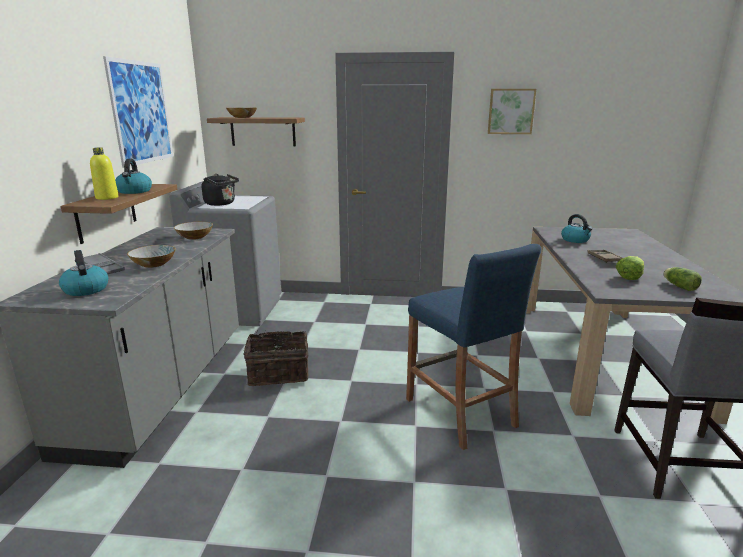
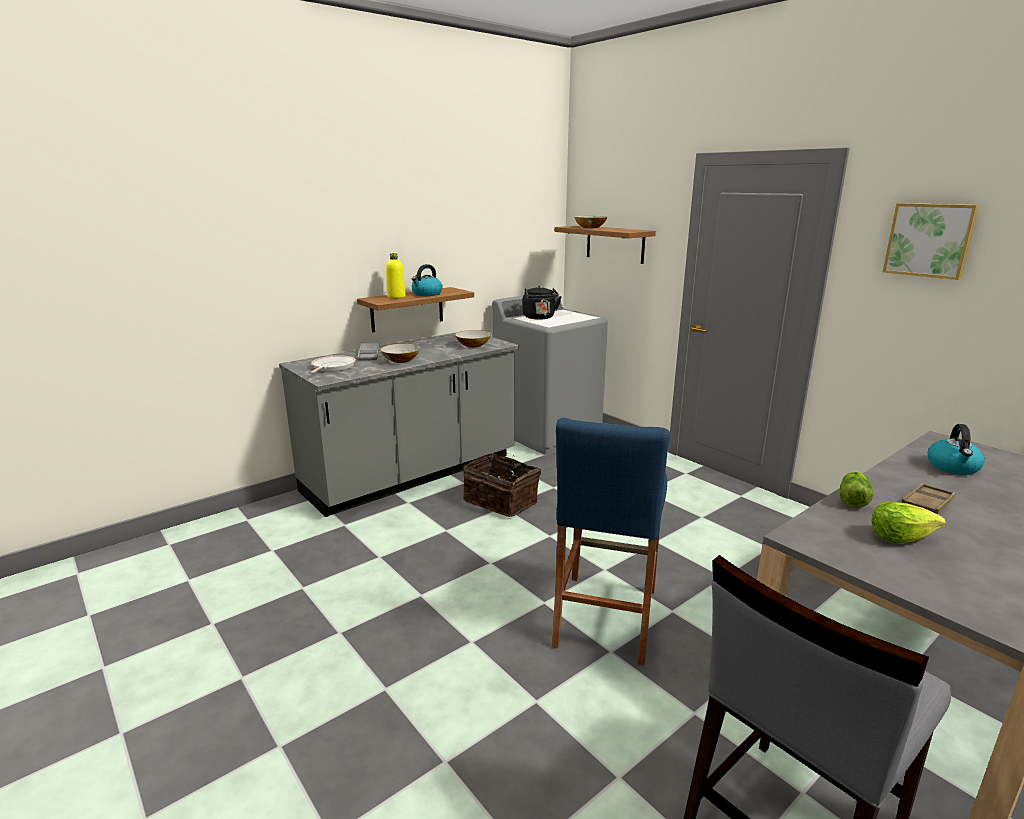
camera: 45 degrees right, 0 degrees up
(85, 289) = (332, 367): kettle -> frying pan
(141, 112) = (471, 221): picture -> none
(678, 286) = (957, 580): lettuce -> lettuce (853, 499)

